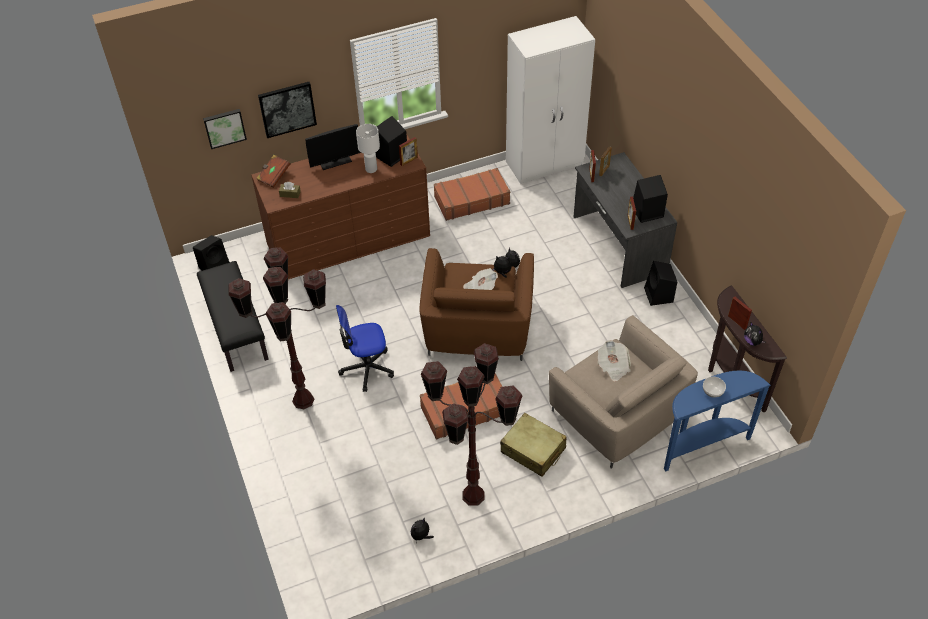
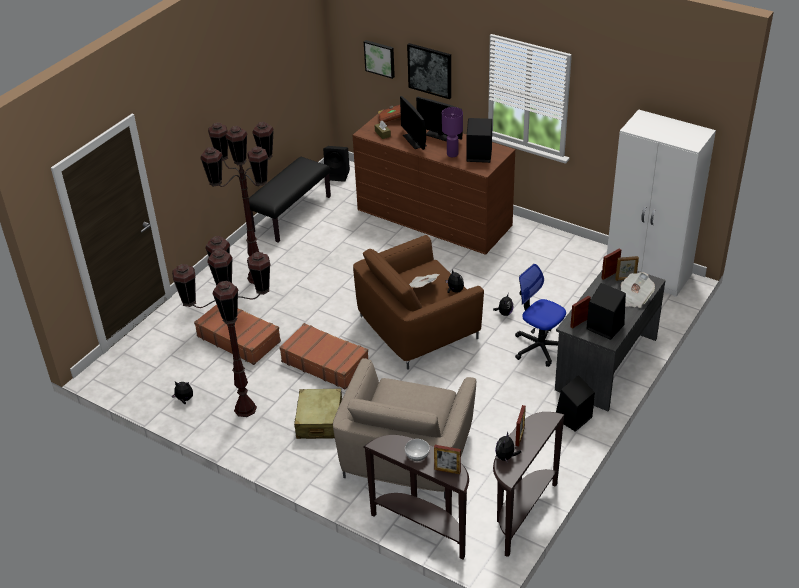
camera: 55 degrees right, 10 degrees down
(324, 180) = (414, 140): none -> monitor
(367, 368) = (316, 292): office chair -> office chair (539, 347)
(371, 169) = (452, 154): white table lamp -> purple table lamp
(409, 161) = (484, 166): picture frame -> picture frame (447, 470)
(471, 200) = (552, 256): brown suitcase -> brown suitcase (239, 338)
(613, 366) = (415, 401): newspaper -> newspaper (634, 298)
(701, 445) = (423, 527): blue console table -> brown console table

